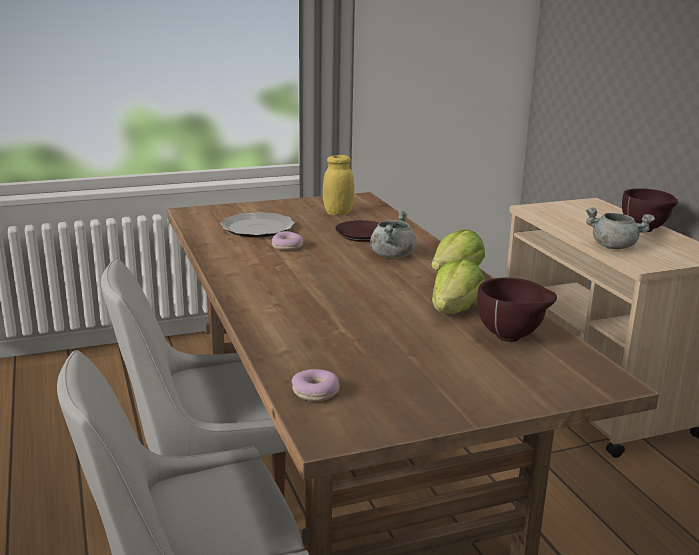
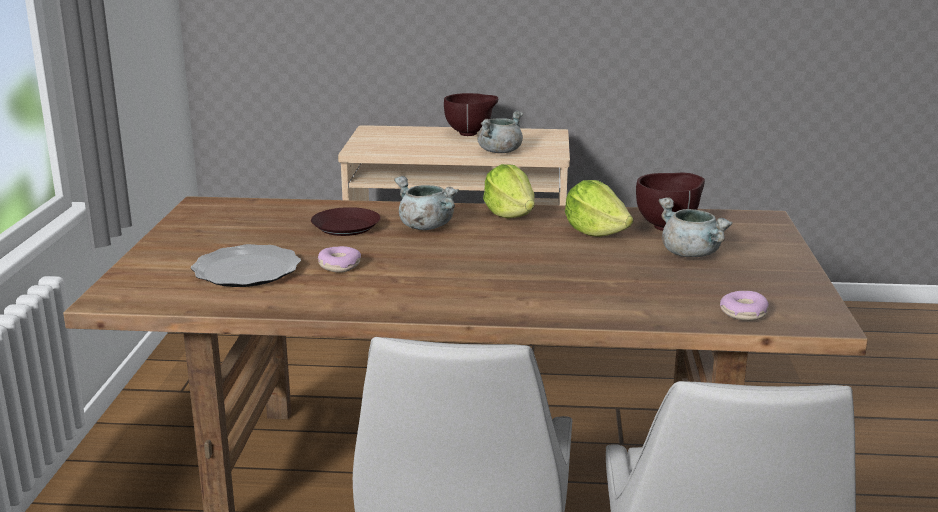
camera: 65 degrees left, 0 degrees up
(338, 213) = (248, 224): yellow jar -> none
(447, 356) = (692, 254): none -> grey cooking pot

